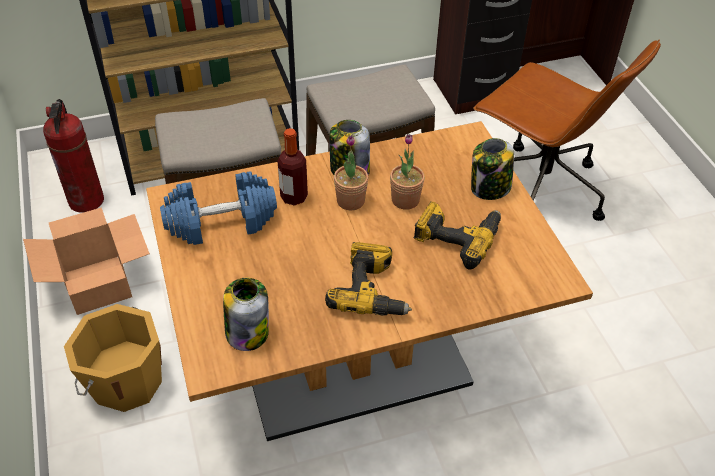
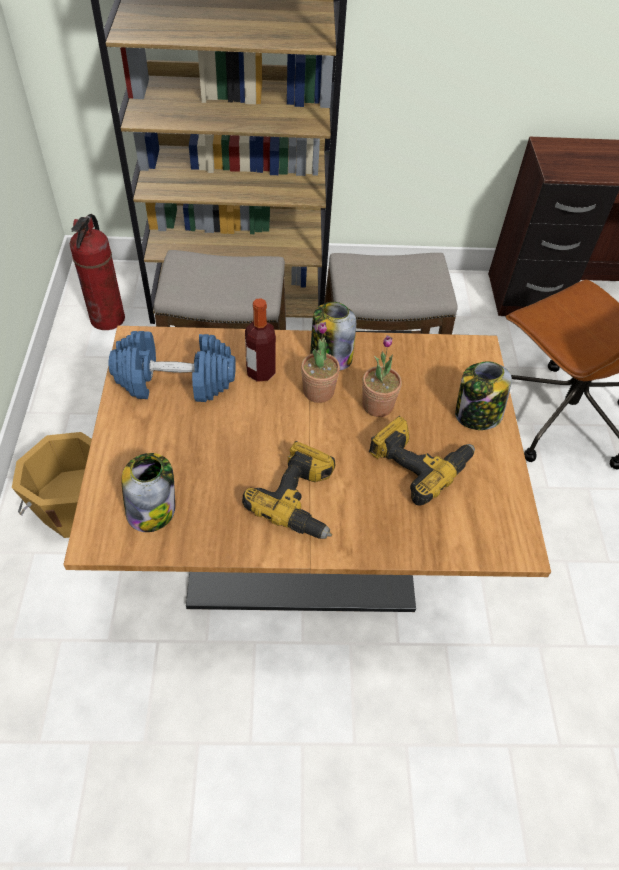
camera: 15 degrees right, 5 degrees up
(97, 284) = (87, 404): cardboard box -> none

